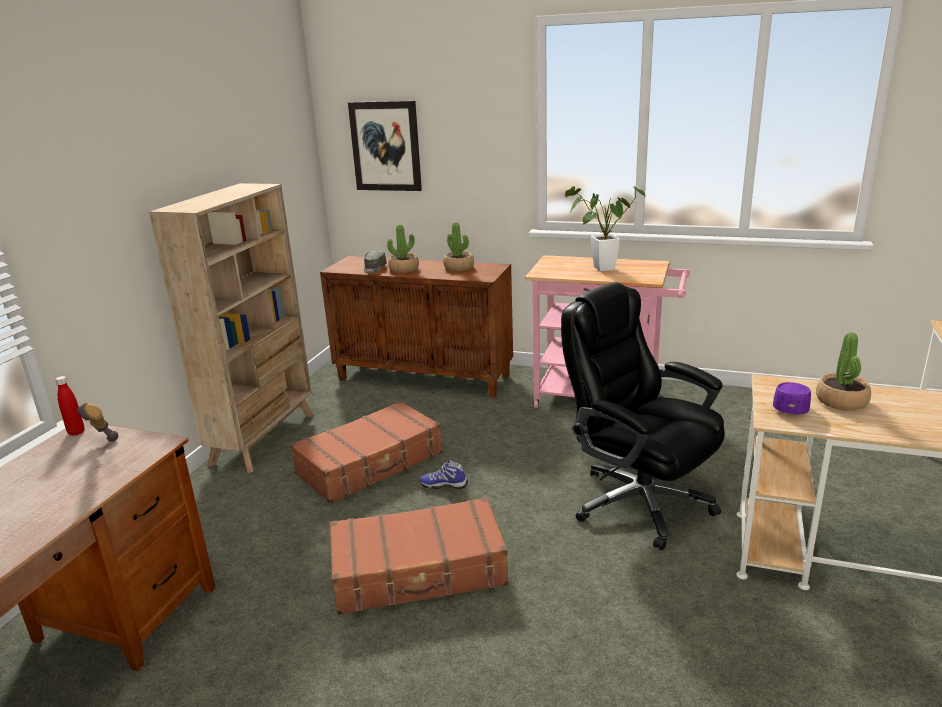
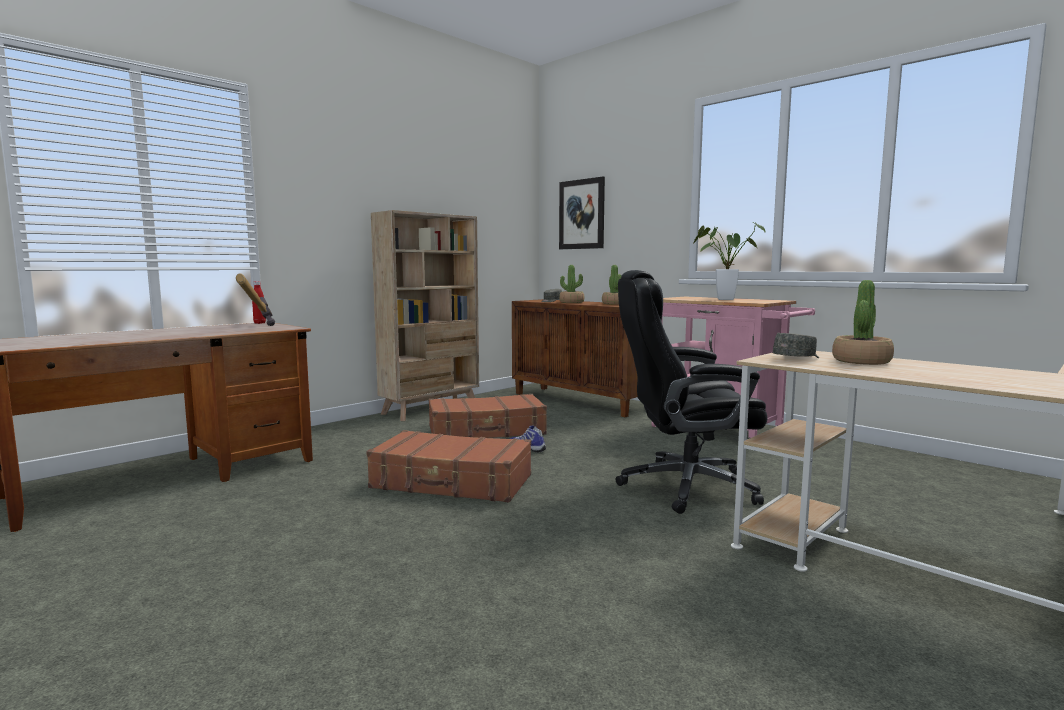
camera: 25 degrees right, 15 degrees down
(639, 502) = (684, 487): black office chair -> black office chair turned 75 degrees counterclockwise
(791, 407) = (797, 358): purple cap -> grey cap

